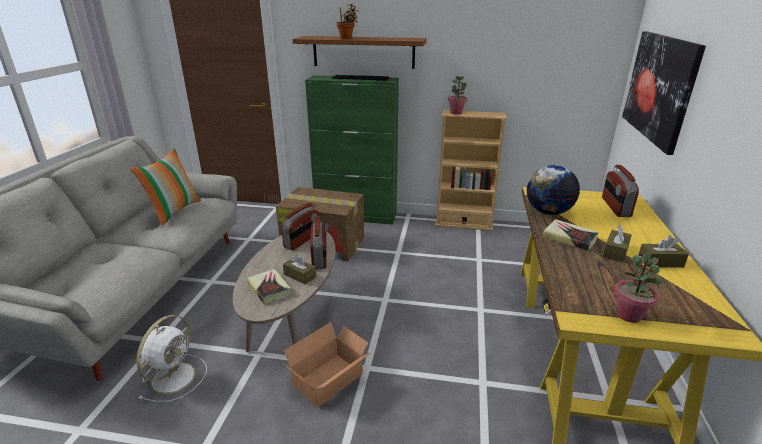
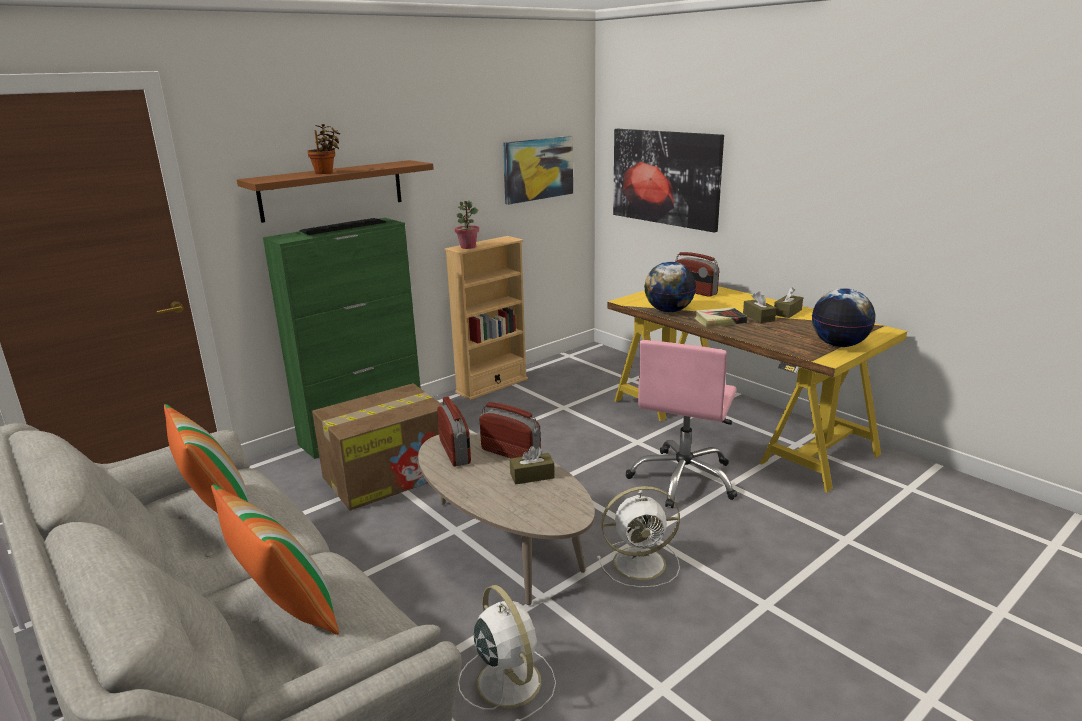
camera: 50 degrees left, 5 degrees down
(99, 264) = (285, 610): none -> pillow
(269, 289) = (533, 501): book -> none
(331, 380) = (641, 563): cardboard box -> white fan
(459, 354) = (684, 479): none -> pink office chair
(554, 61) = (538, 169): none -> picture
(629, 315) = (839, 345): potted plant -> globe

